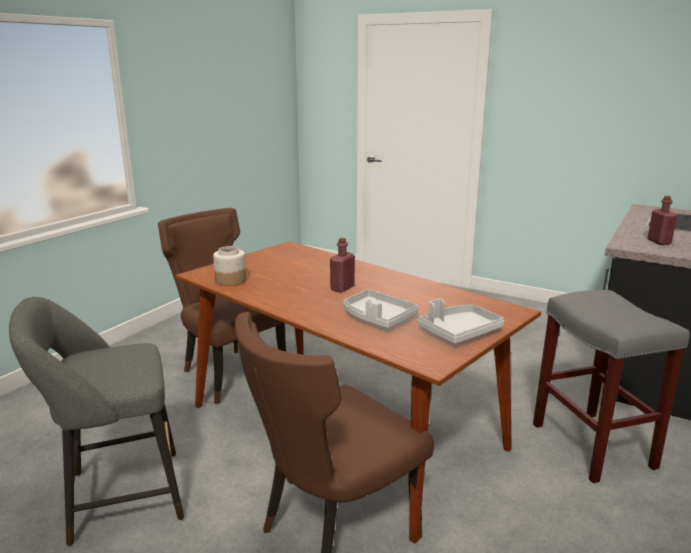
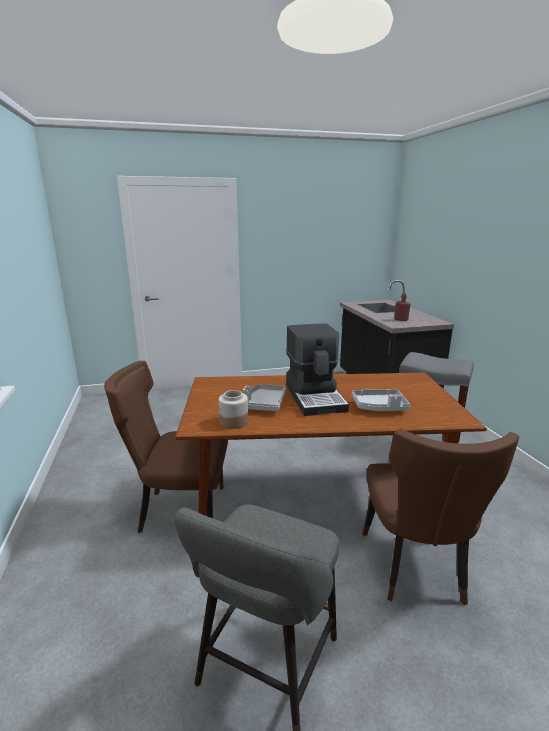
camera: 45 degrees left, 0 degrees up
(342, 288) = (315, 397): red bottle -> coffee machine
(459, 332) = (428, 398): grey tray -> grey tray (264, 404)

